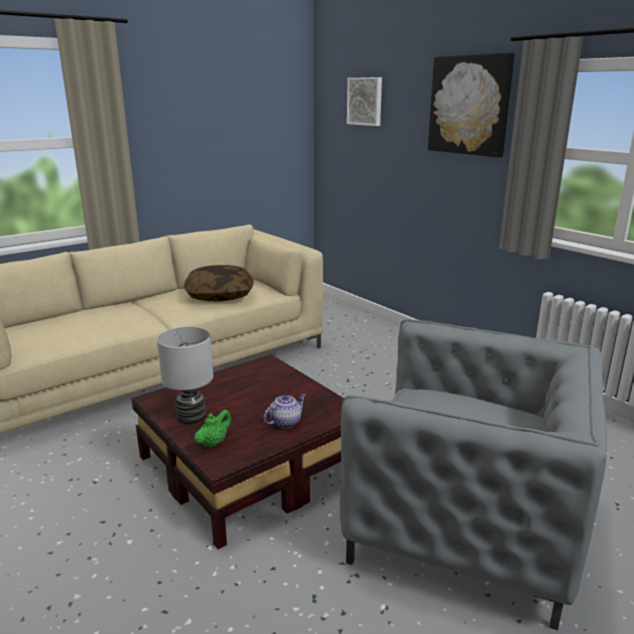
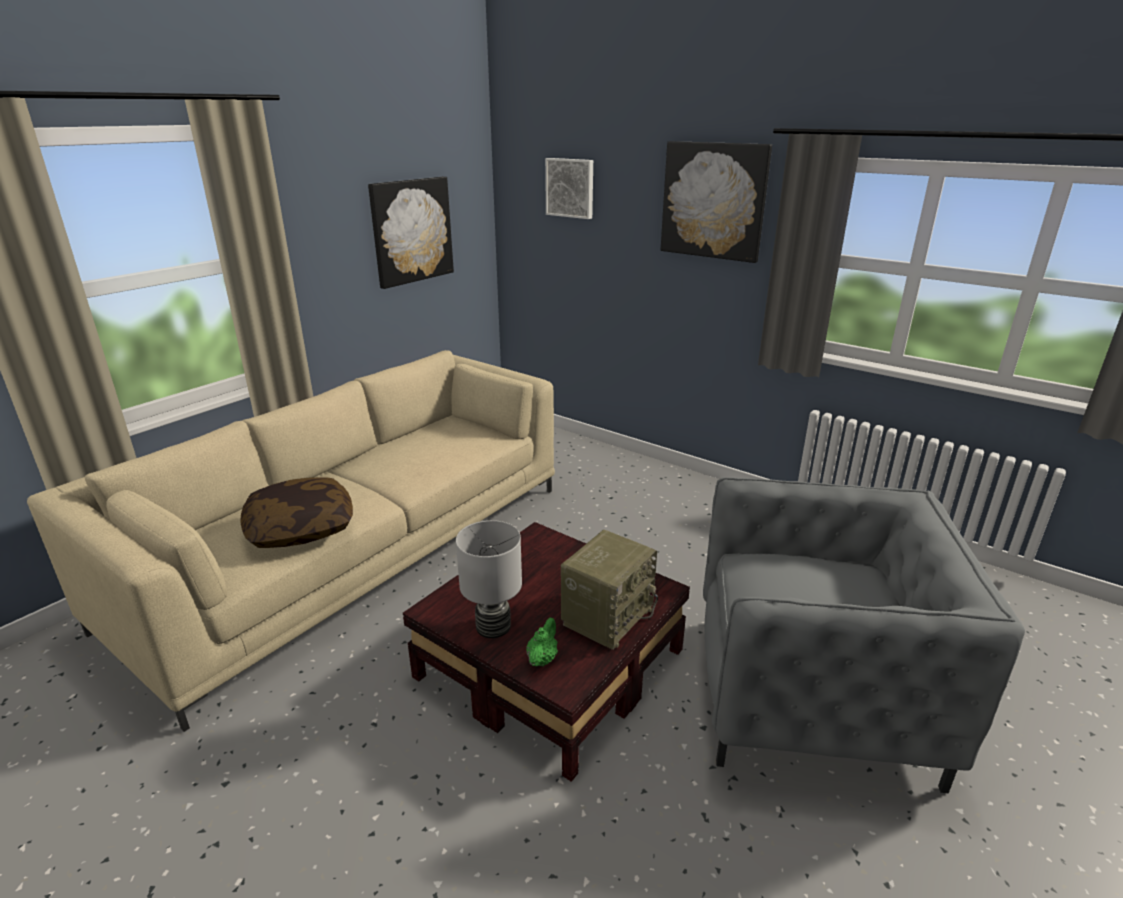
camera: 15 degrees left, 5 degrees up
(220, 295) = (439, 449): pillow -> pillow (301, 528)
(236, 132) = (411, 231): none -> picture
(286, 422) = (607, 615): teapot -> radio

